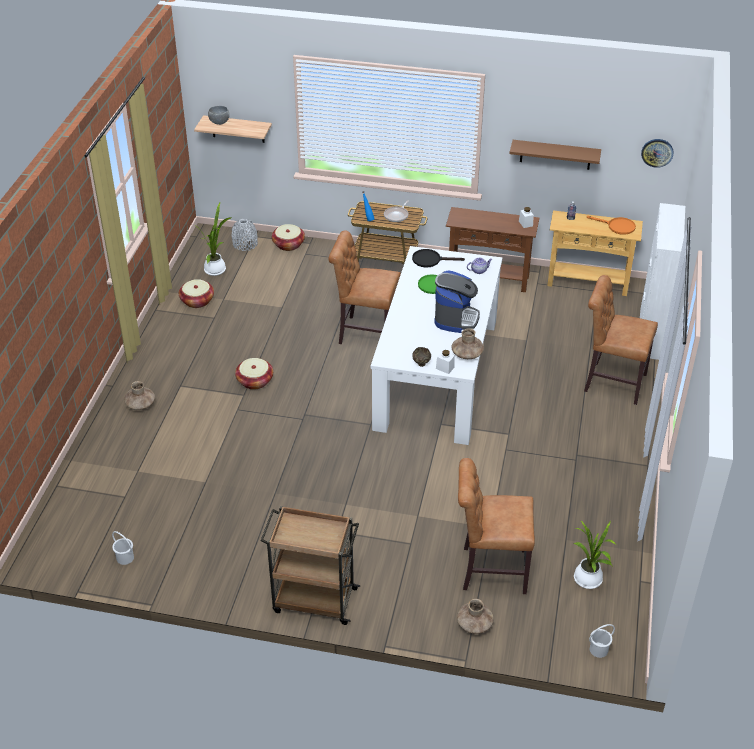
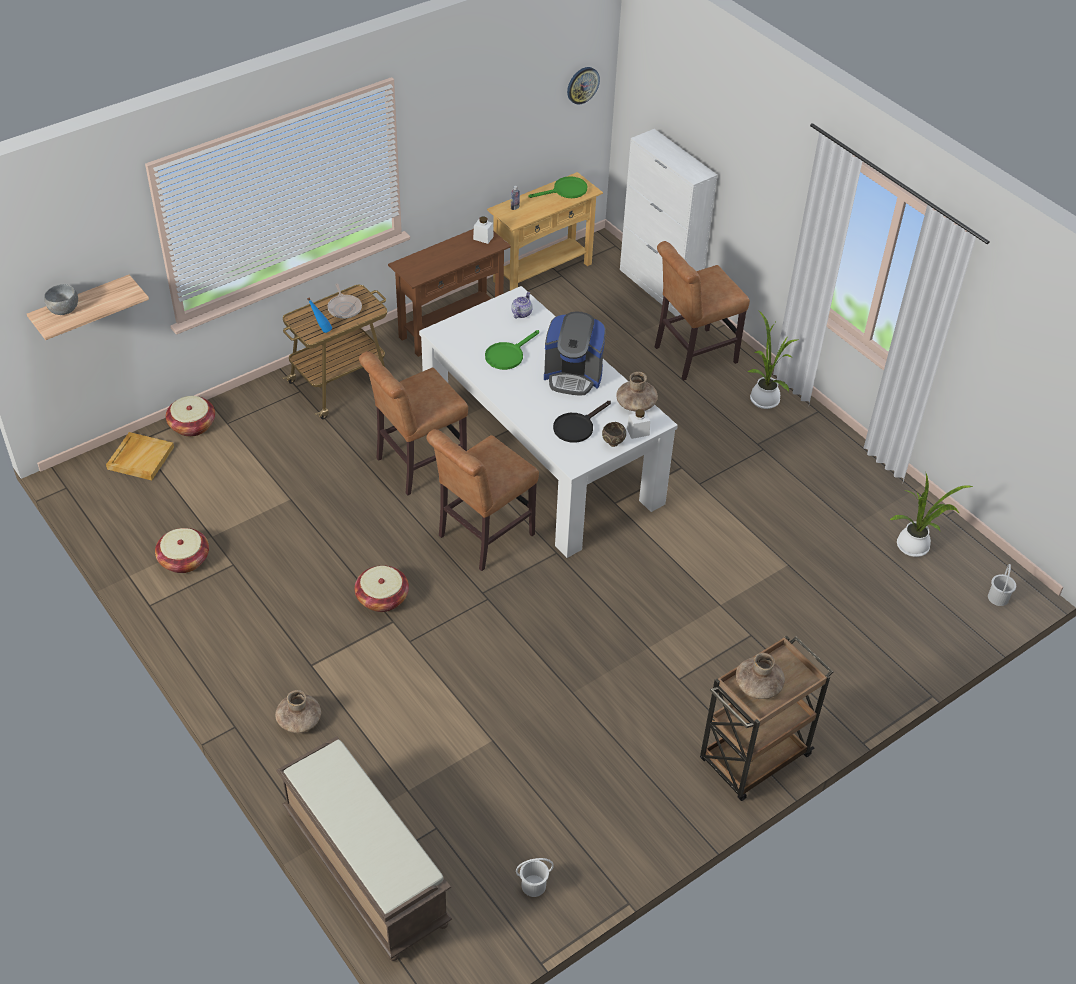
camera: 50 degrees left, 5 degrees up
(72, 486) = (363, 867): none -> brown bench
(216, 269) = (150, 509): potted plant -> potted plant (763, 398)
(245, 244) = (140, 457): grey vase -> beige tray
(430, 260) = (461, 332): black frying pan -> black frying pan (577, 426)
(455, 318) = (573, 376): coffee machine -> coffee machine turned 135 degrees clockwise
(474, 624) = (895, 659): brown vase -> brown vase (758, 686)
(490, 569) = (839, 602): brown chair -> brown chair (482, 537)
(555, 154) = (481, 140): brown shelf -> none
(617, 227) = (565, 191): orange frying pan -> green frying pan

